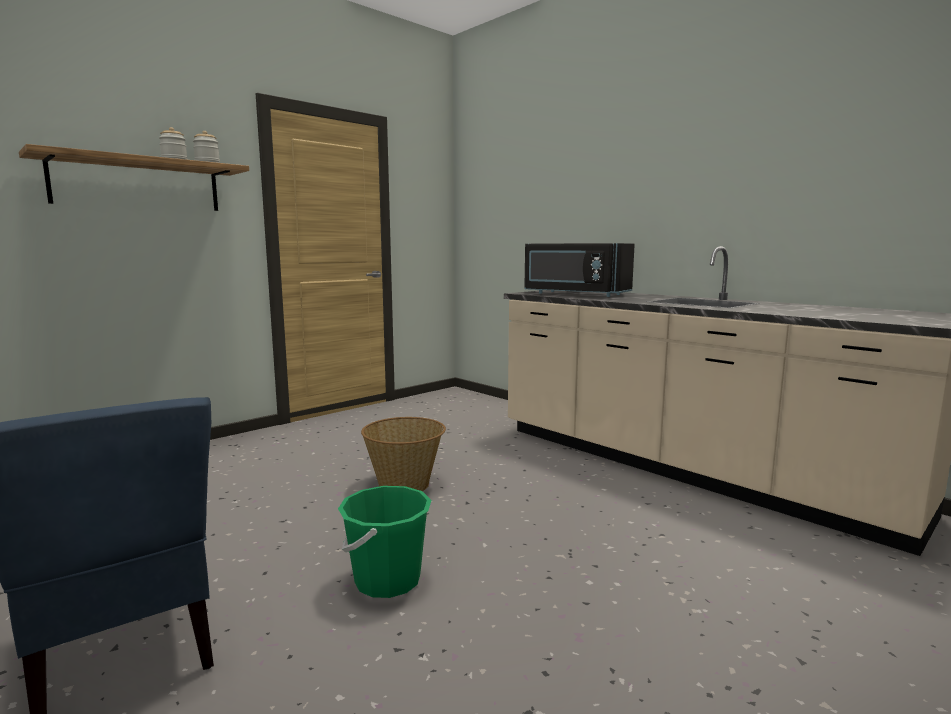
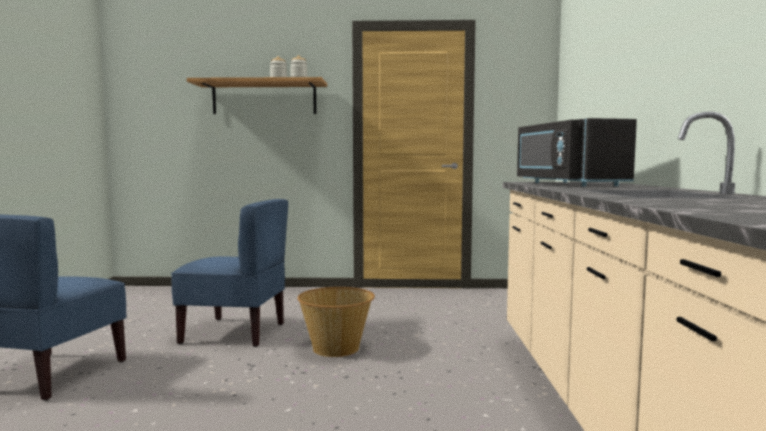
camera: 45 degrees right, 5 degrees down
(261, 508) = (235, 333): none -> blue chair
(387, 580) = (190, 401): green bucket -> none

